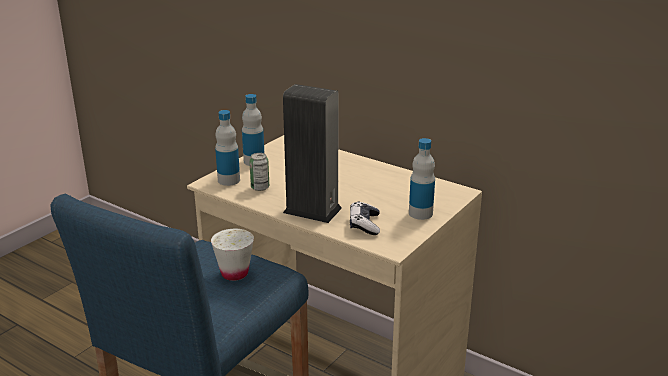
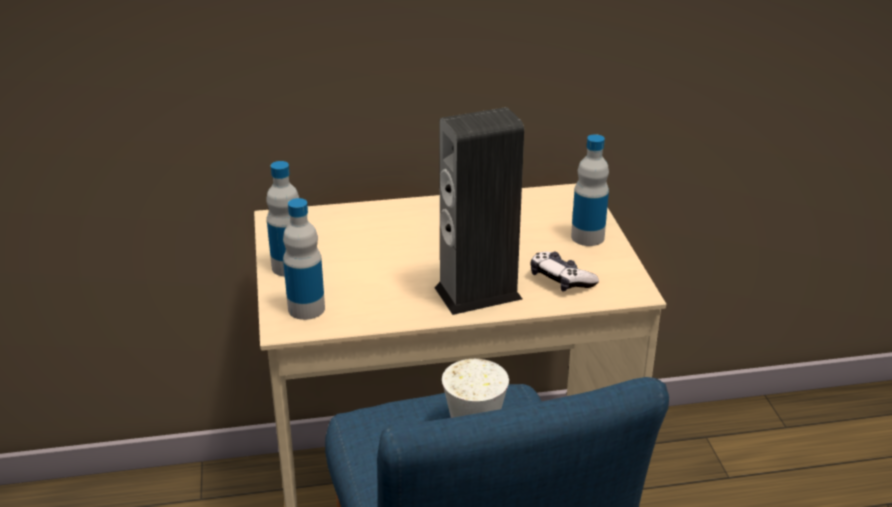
camera: 45 degrees left, 5 degrees up
(260, 187) = (364, 297): can -> none

